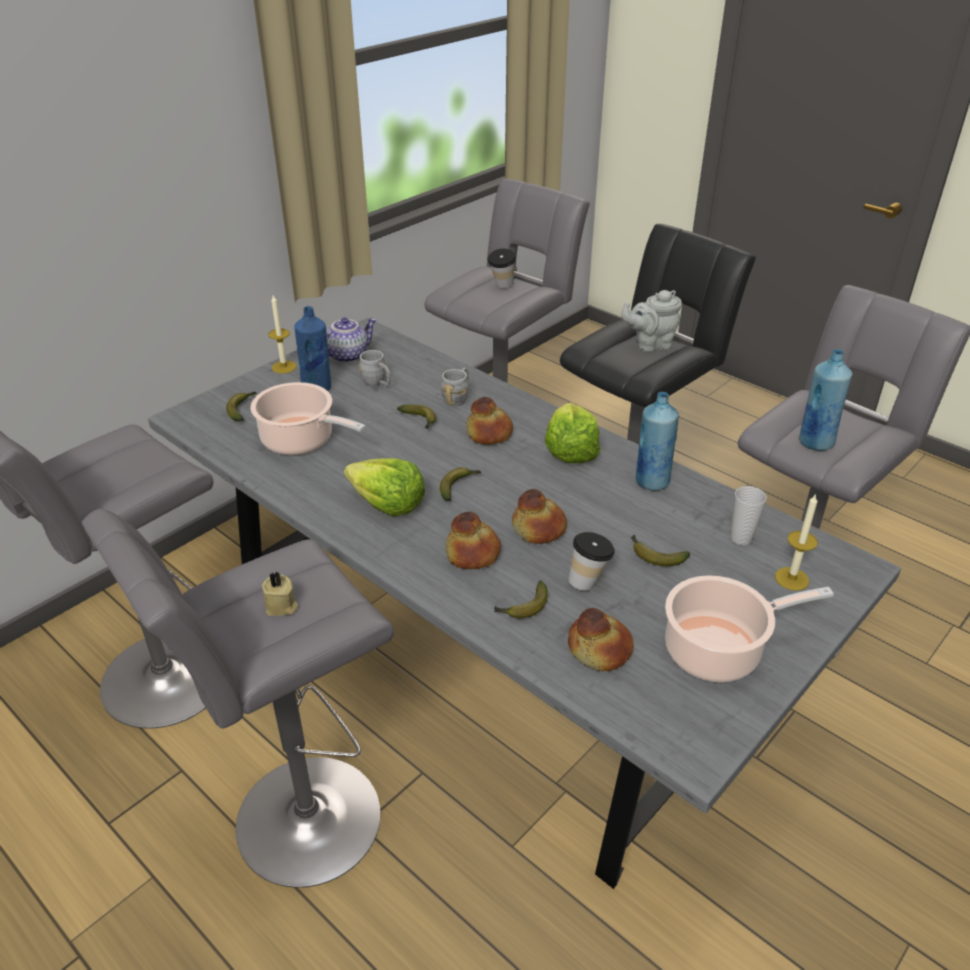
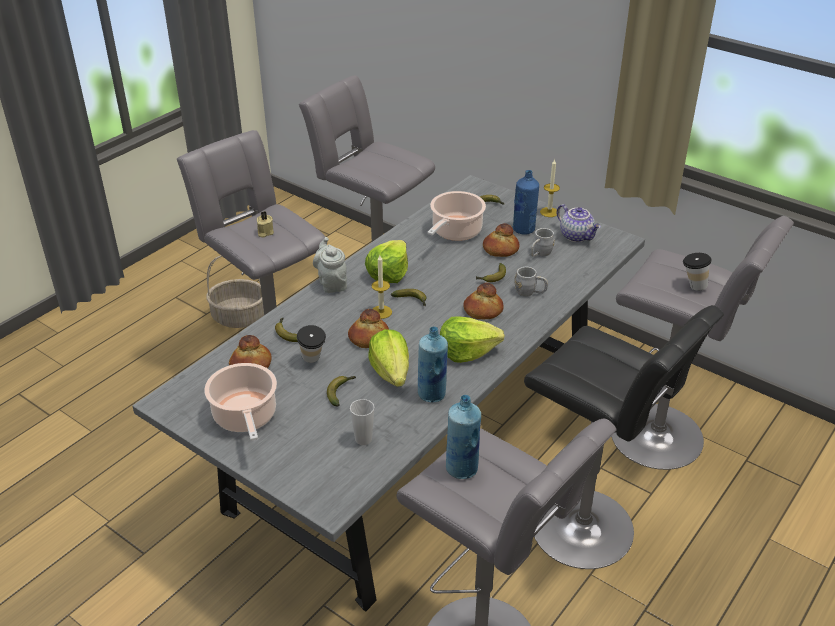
camera: 85 degrees right, 0 degrees up
(119, 890) = (239, 317): none -> basket
(473, 553) = (340, 311): bread -> bread (500, 249)
(613, 511) = (391, 373): none -> lettuce
(650, 345) = (611, 374): grey teapot -> grey teapot (332, 283)
(791, 579) = (316, 463): candle -> candle (381, 312)

